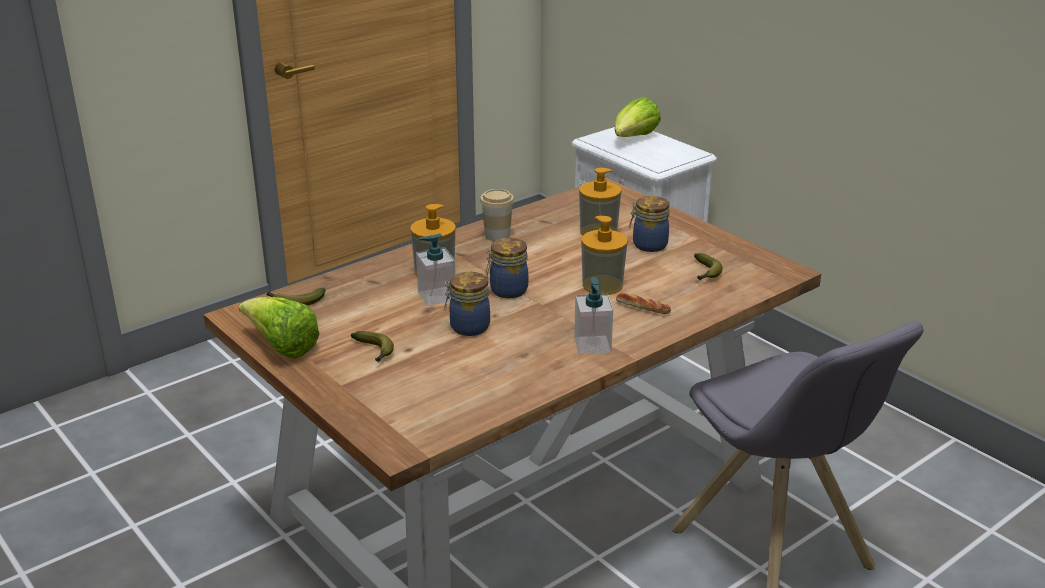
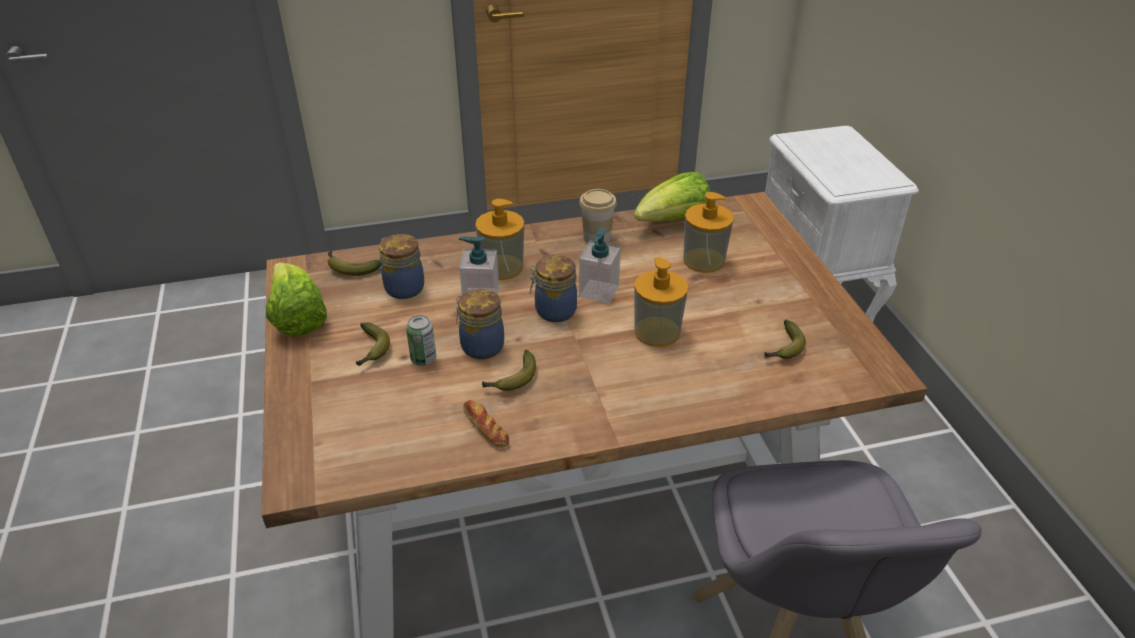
camera: 25 degrees right, 10 degrees up
(427, 347) = (423, 359): none -> can
(515, 341) = (512, 379): none -> banana
(592, 345) = (587, 410): soap dispenser -> soap dispenser (598, 291)
(634, 138) = (837, 147): lettuce -> lettuce (673, 222)
(642, 308) = (678, 376): bread -> bread (485, 427)
(648, 245) = (746, 291): jar -> jar (403, 288)

